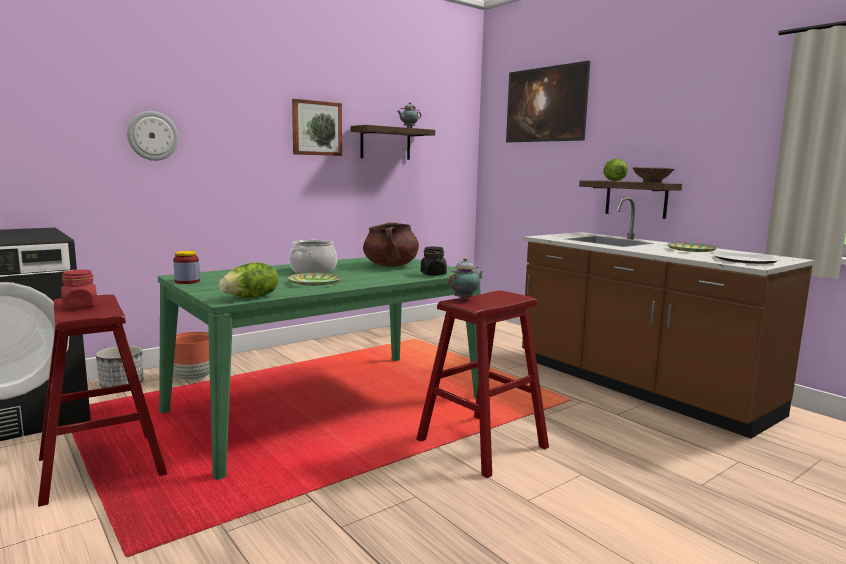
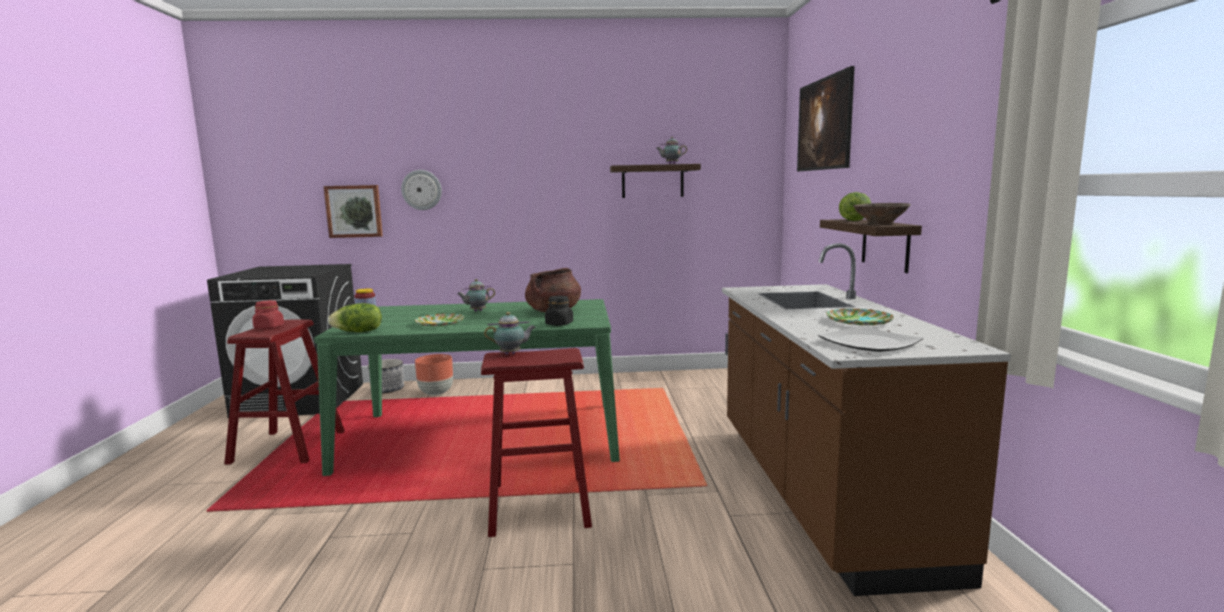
camera: 35 degrees right, 0 degrees up
(313, 270) = (477, 311): cooking pot -> teapot
(316, 128) = (572, 172): picture -> picture (354, 211)

